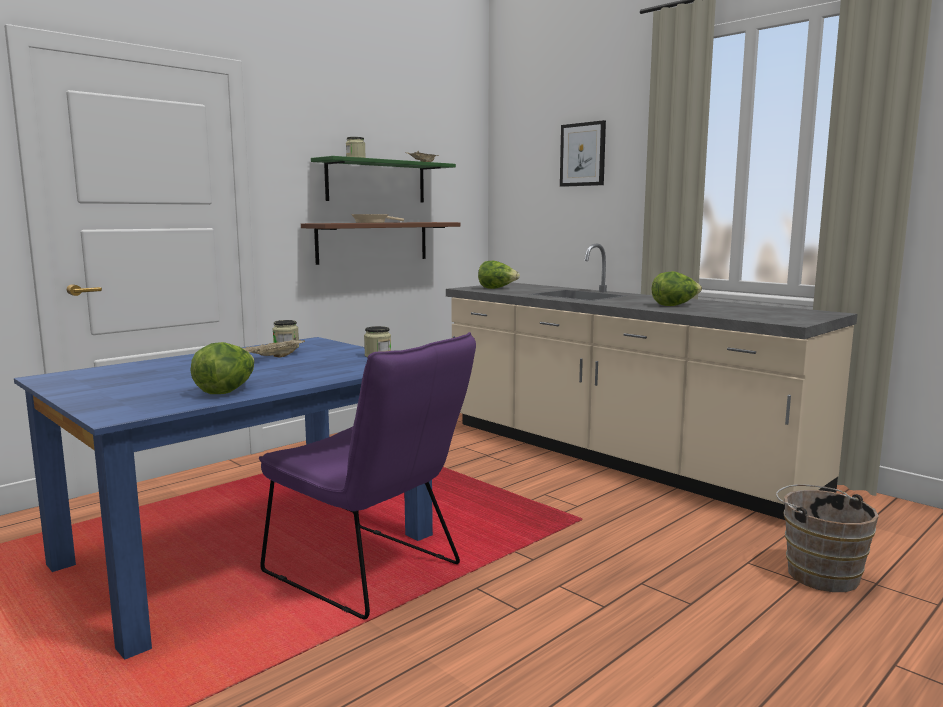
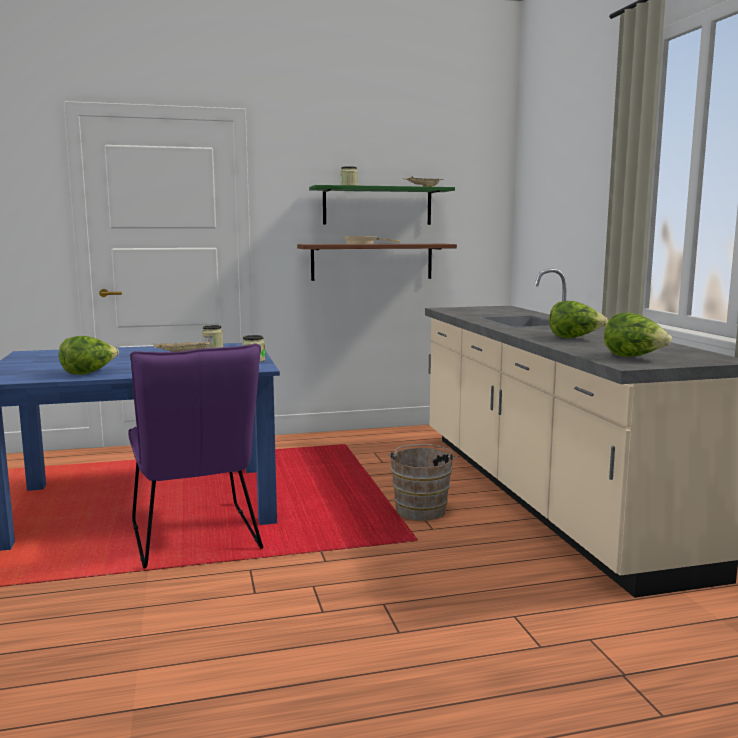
camera: 30 degrees right, 0 degrees up
(497, 289) = (469, 310): lettuce -> lettuce (634, 357)
(583, 154) = (575, 173): picture -> none
(818, 573) = (573, 646): brown bucket -> brown bucket (421, 509)

